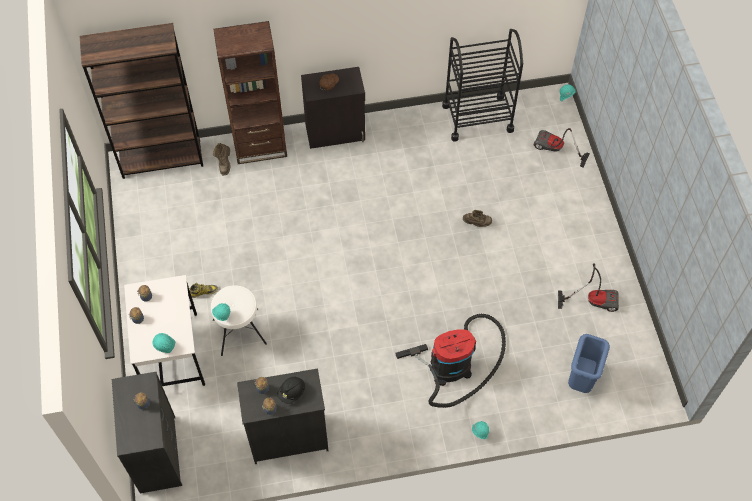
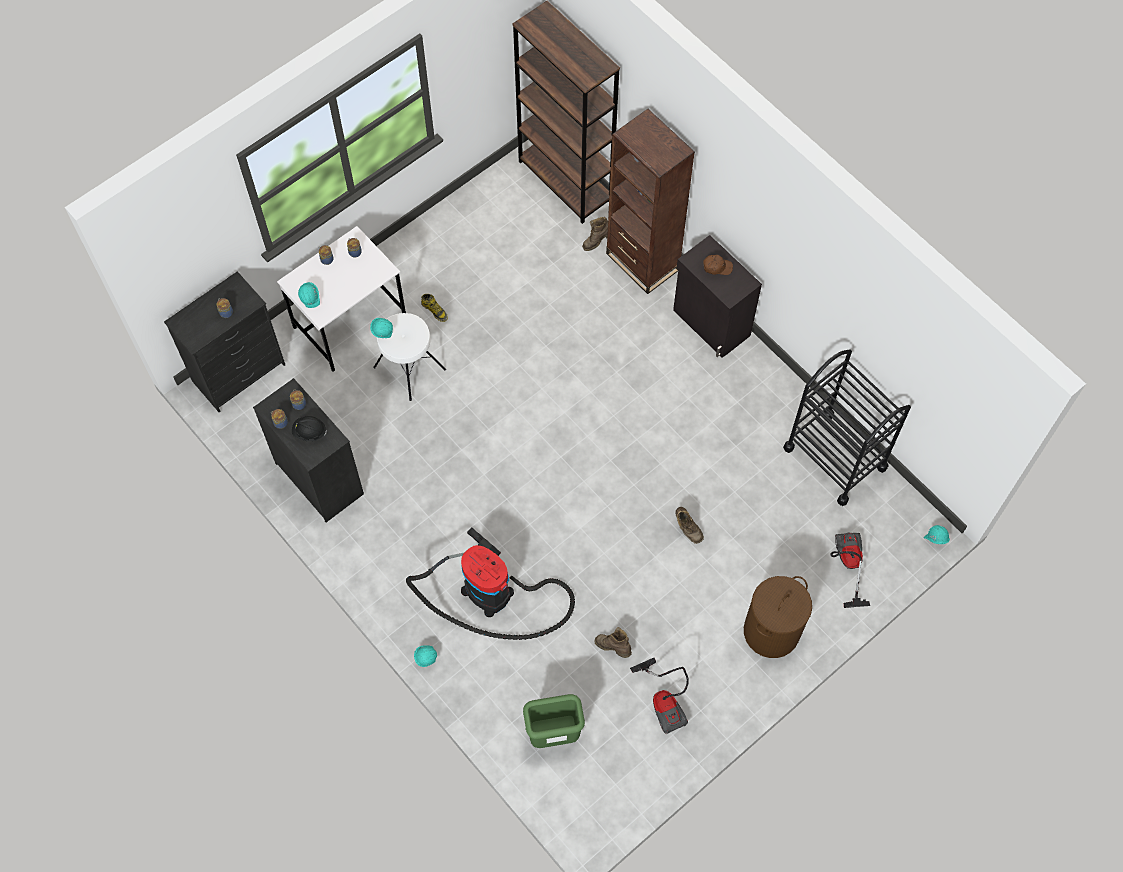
camera: 60 degrees right, 5 degrees up
(537, 310) = (613, 647): none -> brown boot
(577, 214) = (771, 631): none -> brown laundry basket
(580, 379) = (554, 734): blue trash can -> green trash can

